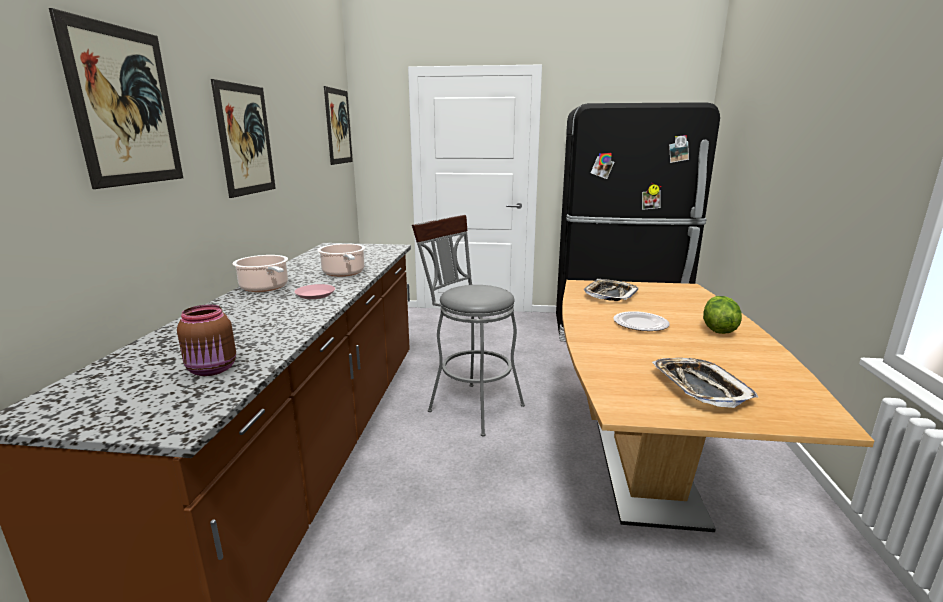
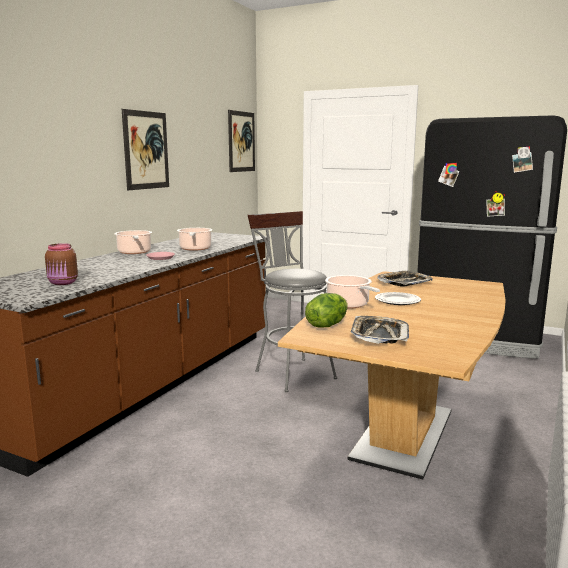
camera: 20 degrees right, 5 degrees down
(125, 107) = (57, 128): picture -> none
(601, 338) = (349, 305): none -> cooking pot
(717, 329) = (459, 309): lettuce -> lettuce (326, 325)

